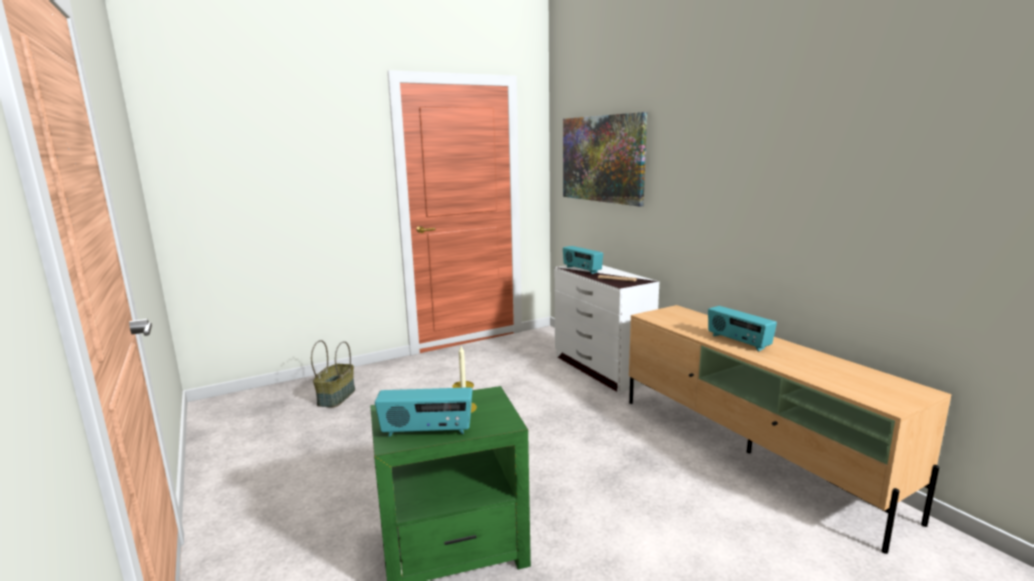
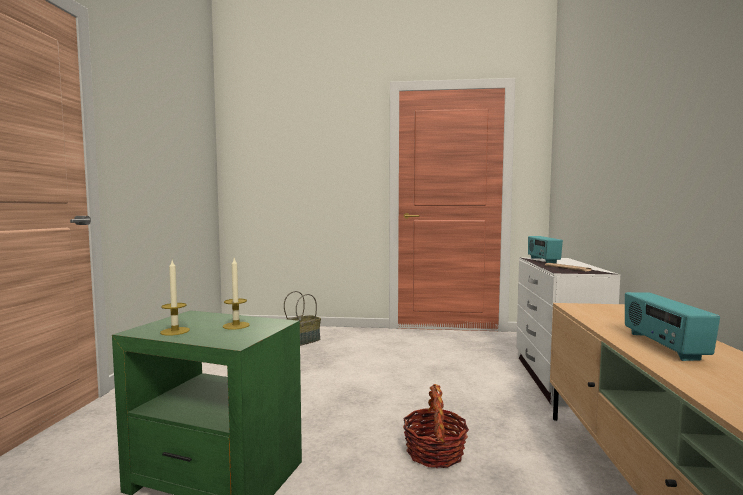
camera: 35 degrees right, 10 degrees down
(427, 431) = (175, 331): radio -> candle
(586, 457) = (435, 452): none -> basket
(602, 159) = (584, 142): picture -> none

